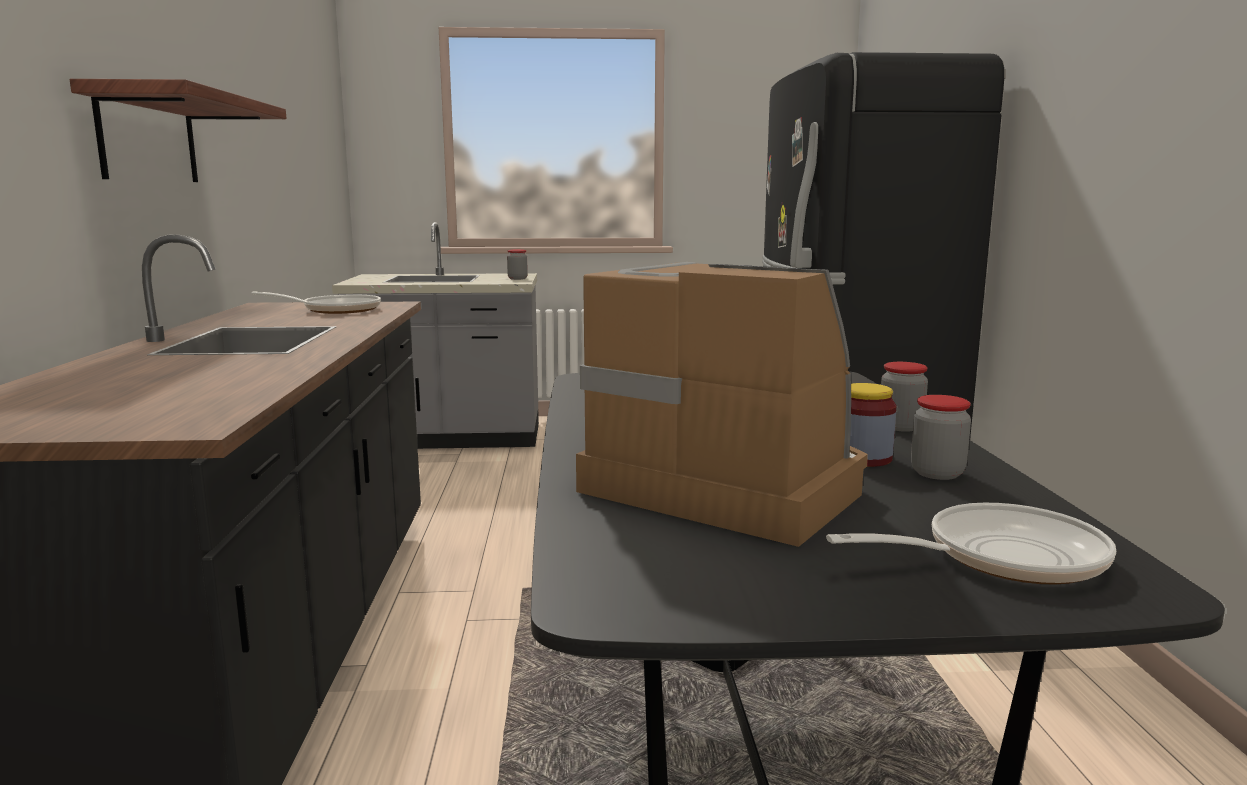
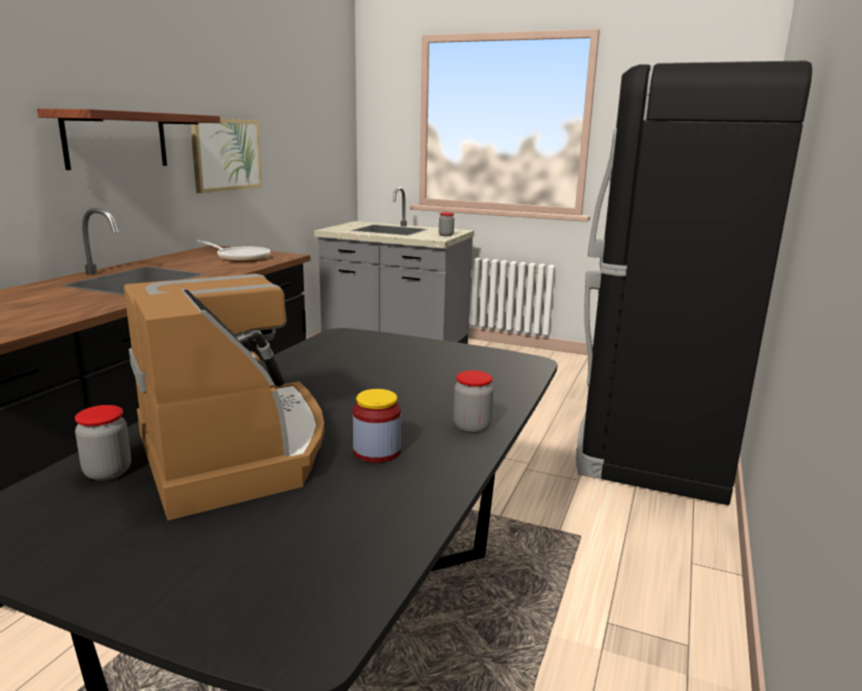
camera: 25 degrees right, 5 degrees up
(247, 172) = (226, 154): none -> picture
(937, 473) = (401, 481): jar -> jar (108, 472)
(1001, 557) = (273, 576): frying pan -> none

